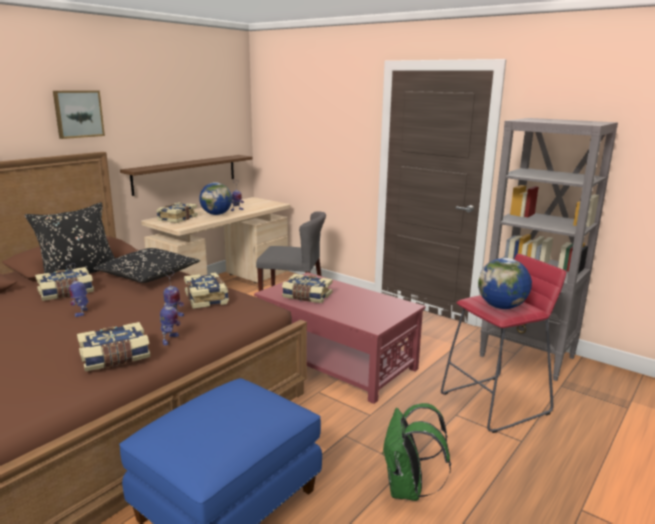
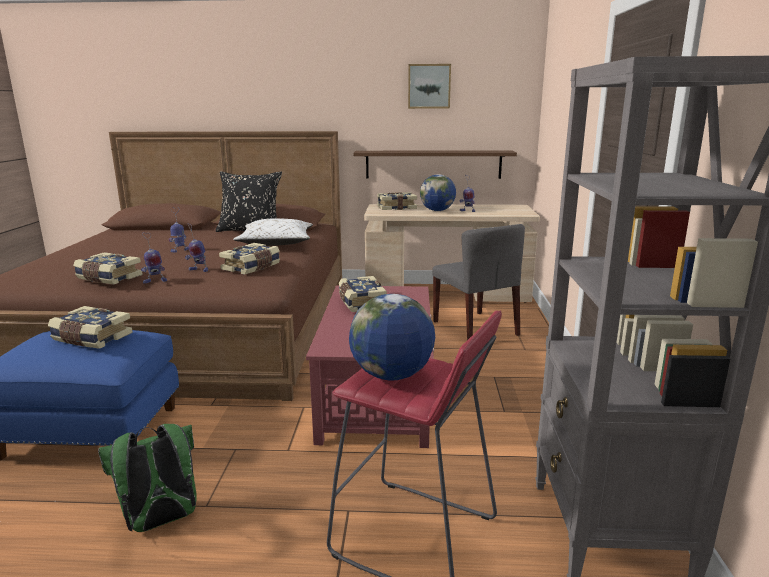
camera: 55 degrees right, 0 degrees up
(66, 292) = (211, 238): book -> book (91, 338)
(78, 114) = (319, 94): picture -> picture (429, 86)
(148, 276) = (276, 243): black pillow -> white pillow

